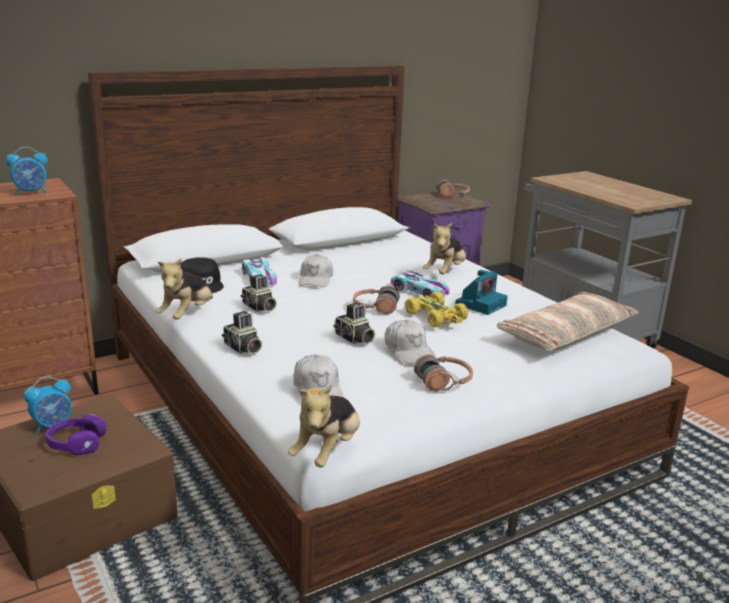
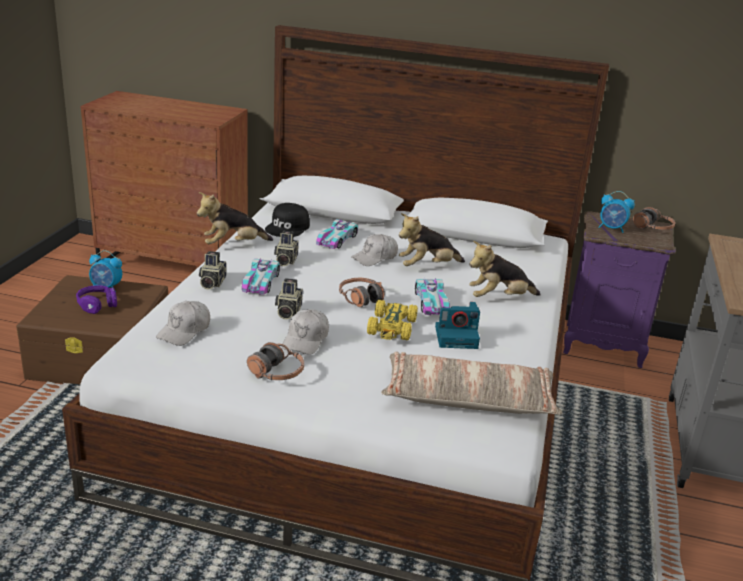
camera: 45 degrees right, 5 degrees up
(31, 192) = (202, 115): alarm clock -> alarm clock (612, 229)
(280, 330) = (260, 282): none -> toy car
(327, 451) = (109, 370): plush toy -> plush toy (427, 267)

